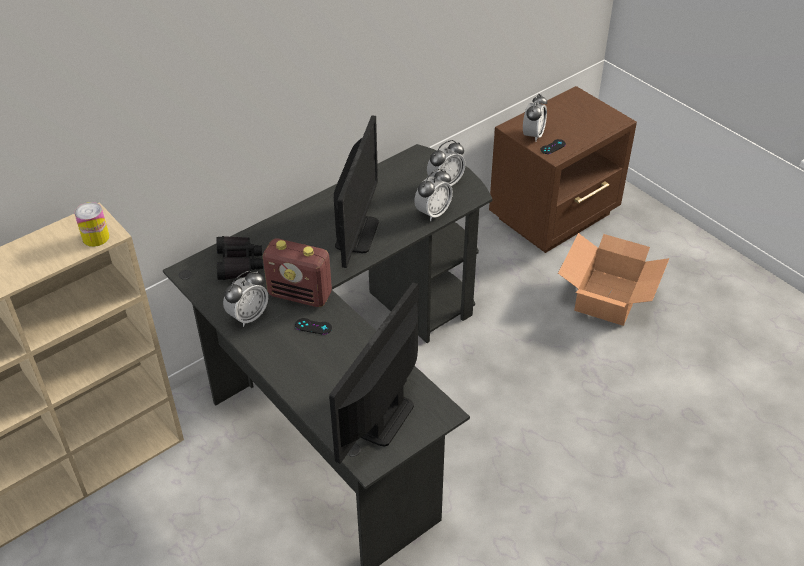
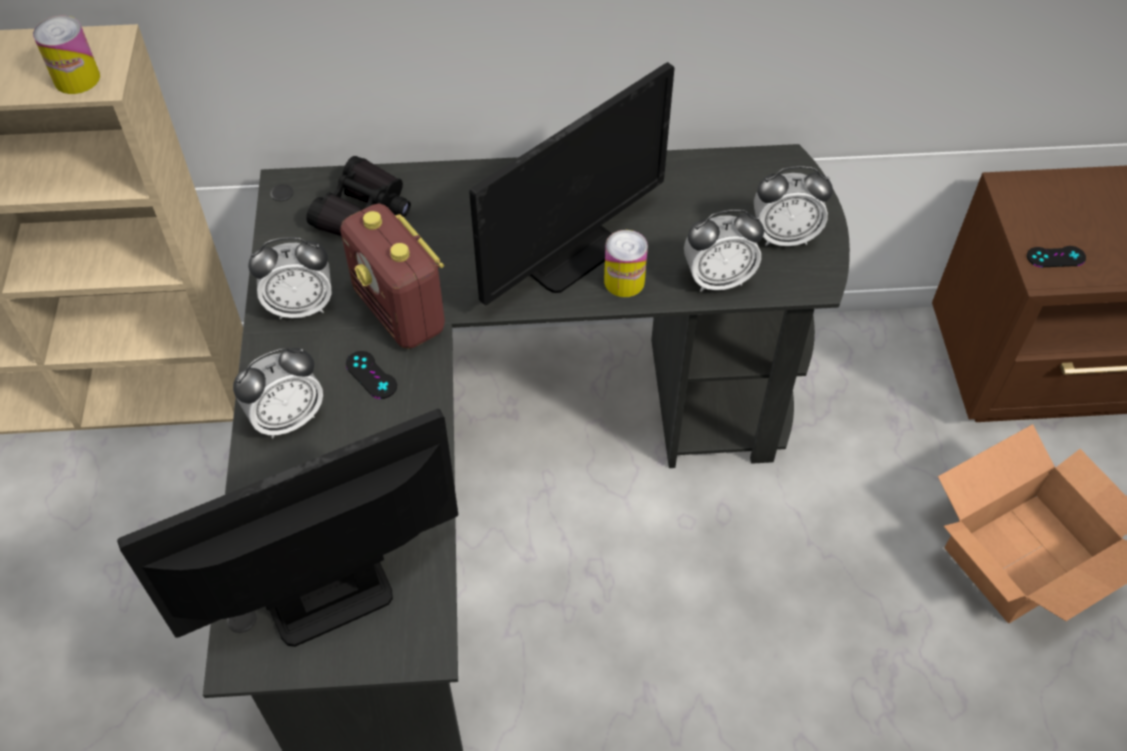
camera: 35 degrees right, 10 degrees up
(393, 233) = (624, 281): none -> can
(533, 135) = (1037, 219): alarm clock -> alarm clock (287, 418)

